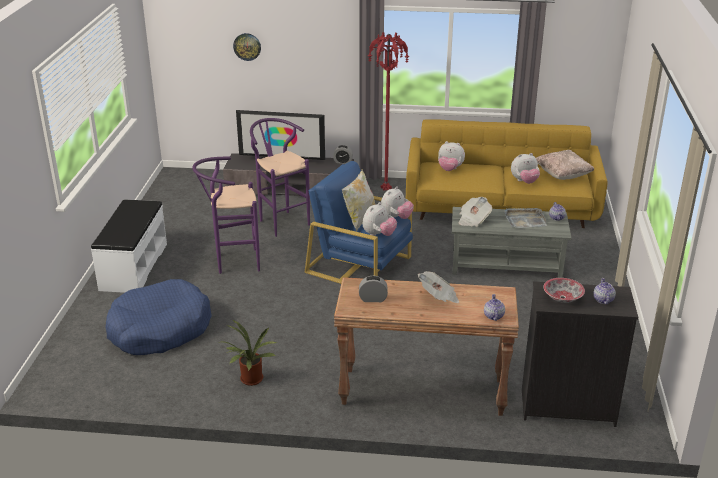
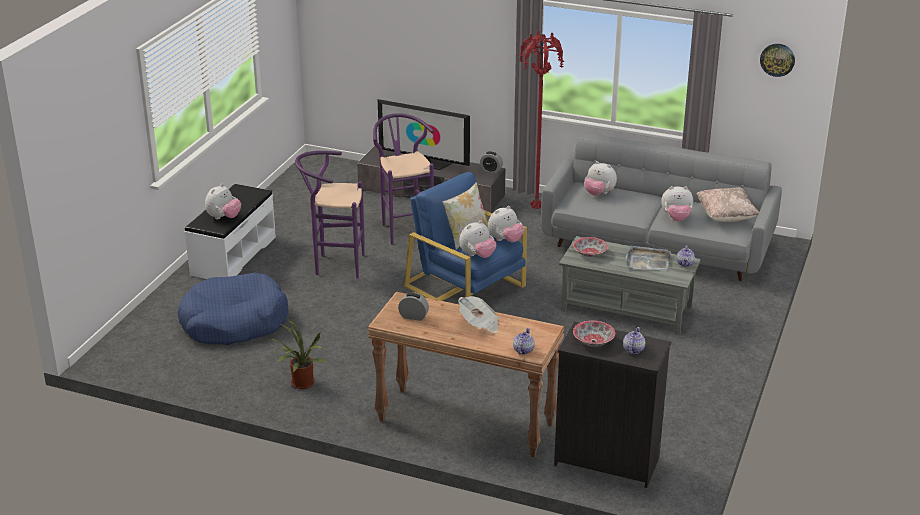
camera: 15 degrees right, 0 degrees up
(126, 231) = (224, 217): none -> plush toy
(247, 46) = (399, 30): wall clock -> wall clock (777, 59)
(473, 220) = (590, 253): newspaper -> bowl
(501, 208) = (657, 245): yellow sofa -> grey sofa

